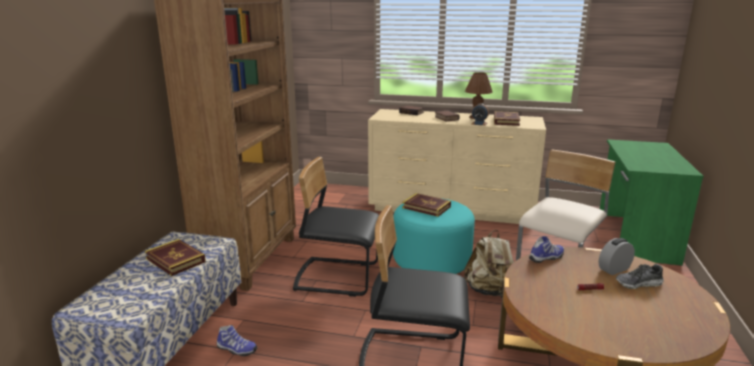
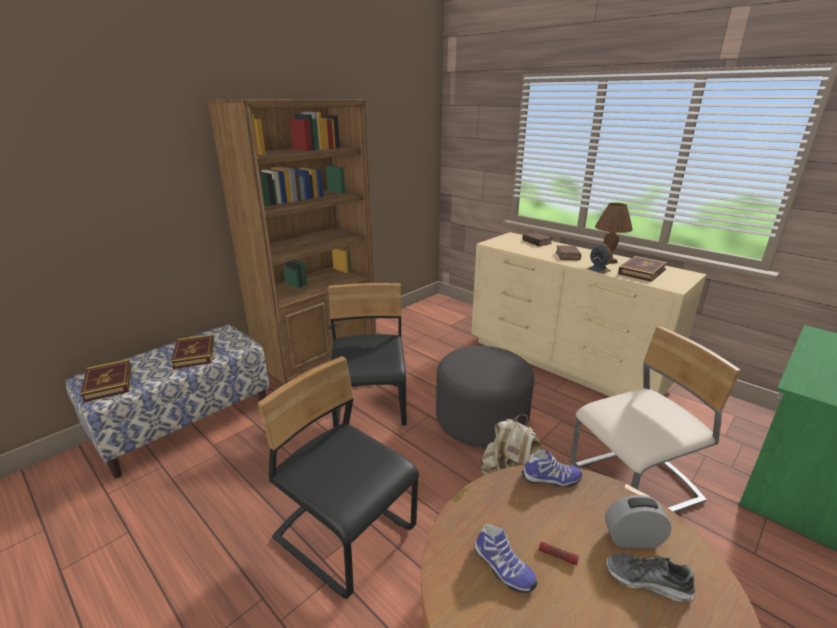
camera: 30 degrees right, 5 degrees up
(236, 349) = (220, 452): shoe -> shoe (502, 568)
(337, 277) = (371, 407): black chair -> black chair turned 45 degrees clockwise
(426, 207) = (479, 360): book -> book (108, 383)
(432, 260) = (481, 420): turquoise ottoman -> grey ottoman

